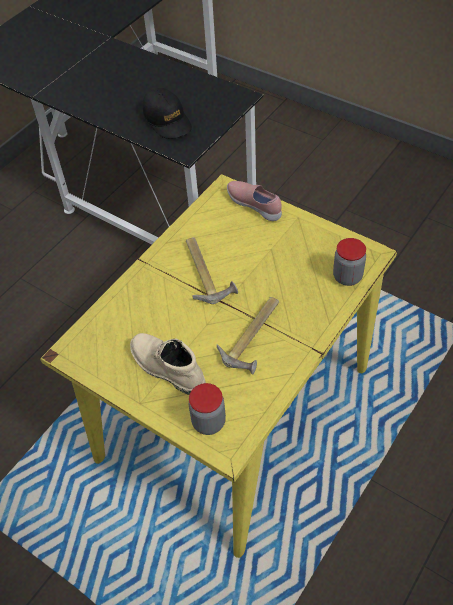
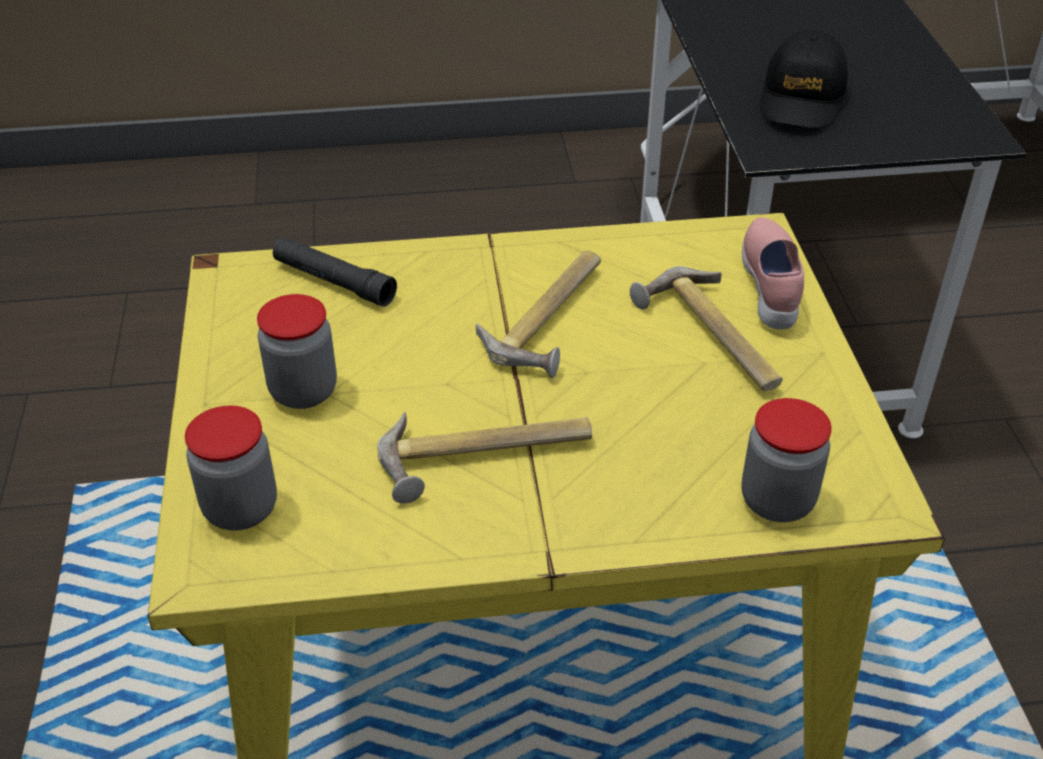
camera: 45 degrees right, 10 degrees down
(112, 322) = (334, 282): none -> black flashlight
(166, 368) = (303, 391): beige boot -> jar
(261, 239) = (710, 338): none -> hammer

